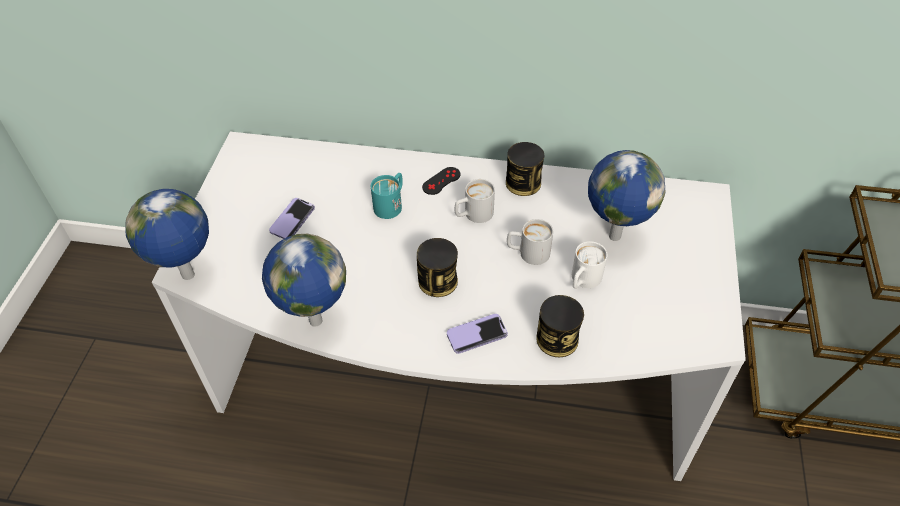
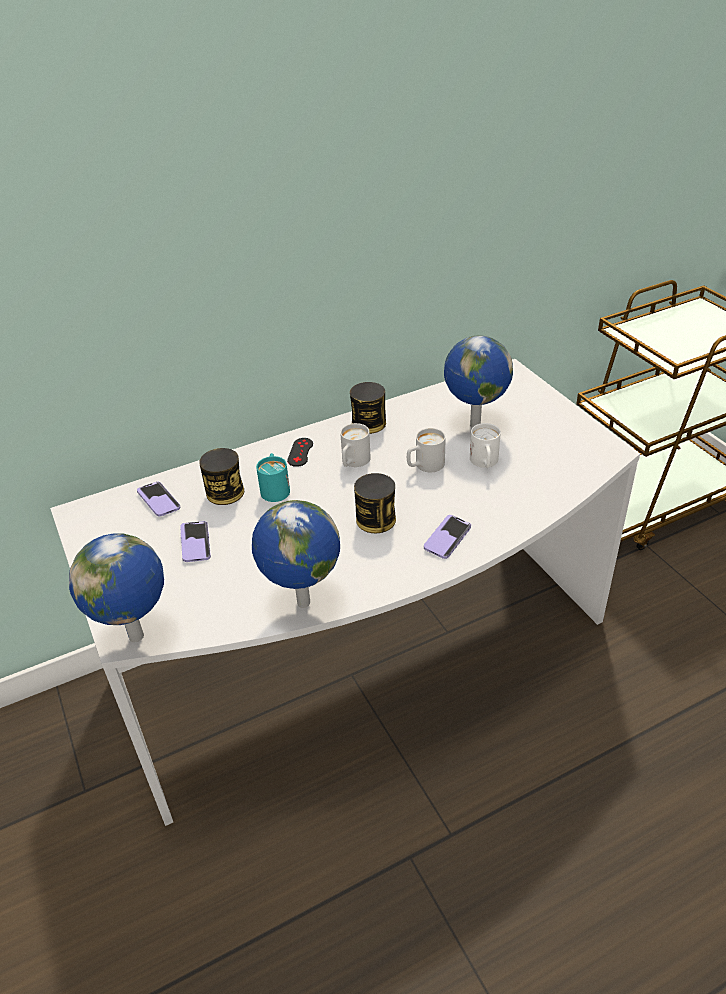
camera: 35 degrees left, 10 degrees down
(302, 166) = (158, 500): none -> phone
(557, 339) = (508, 508): can -> can (225, 492)

